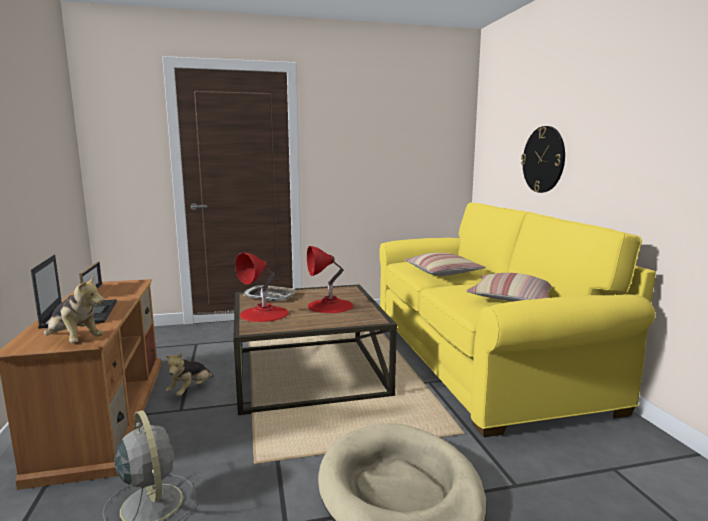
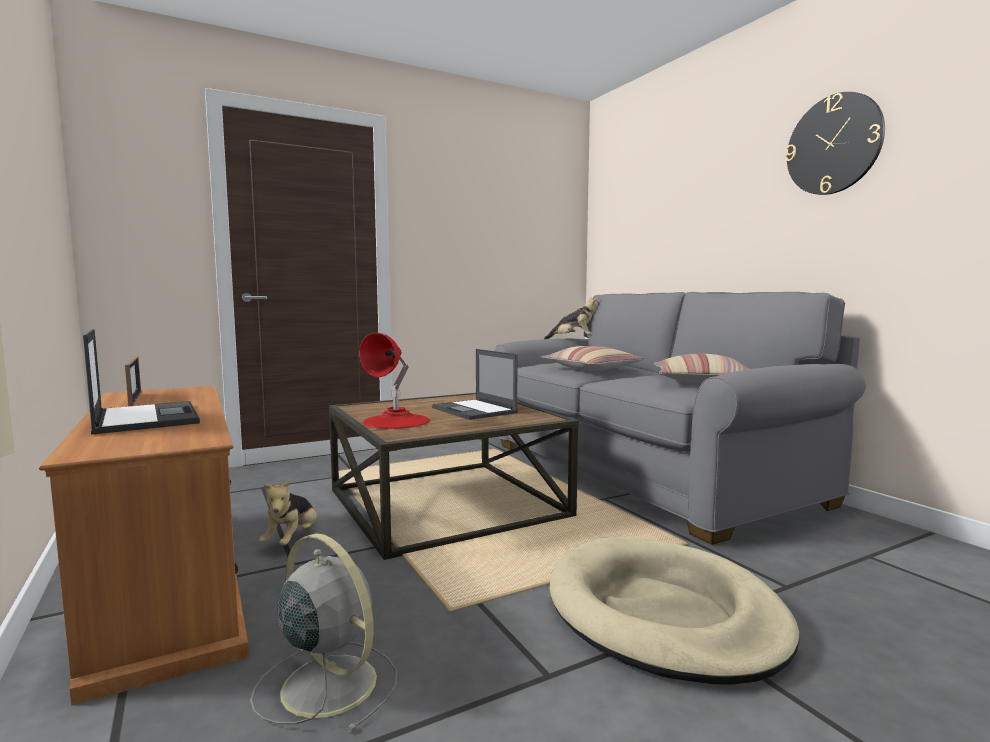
camera: 15 degrees left, 5 degrees down
(74, 341) = (175, 442): plush toy -> plush toy (573, 340)
(270, 296) = (383, 407): tray -> none
(330, 306) = (475, 410): red table lamp -> laptop
(479, 359) = (642, 471): yellow sofa -> grey sofa
(543, 159) = (691, 236): wall clock -> wall clock (833, 144)

